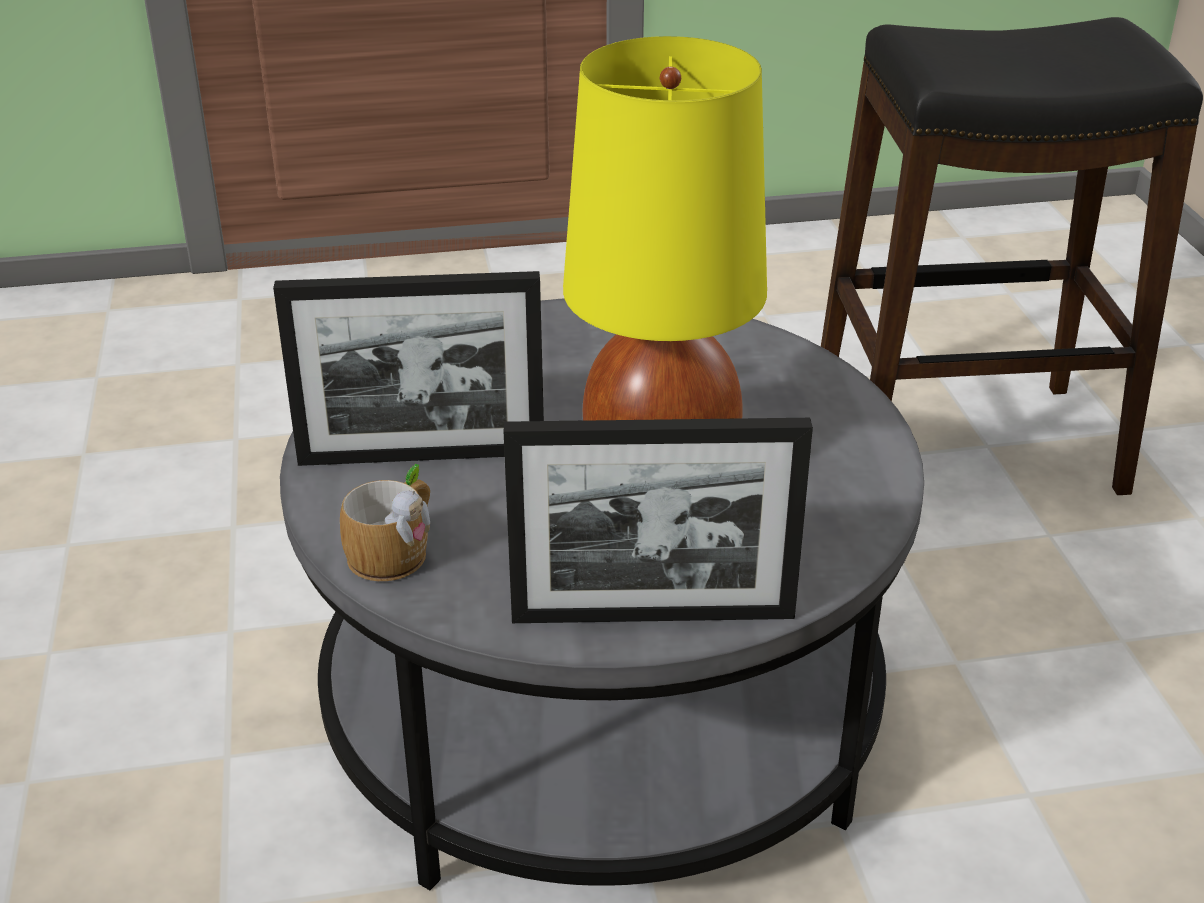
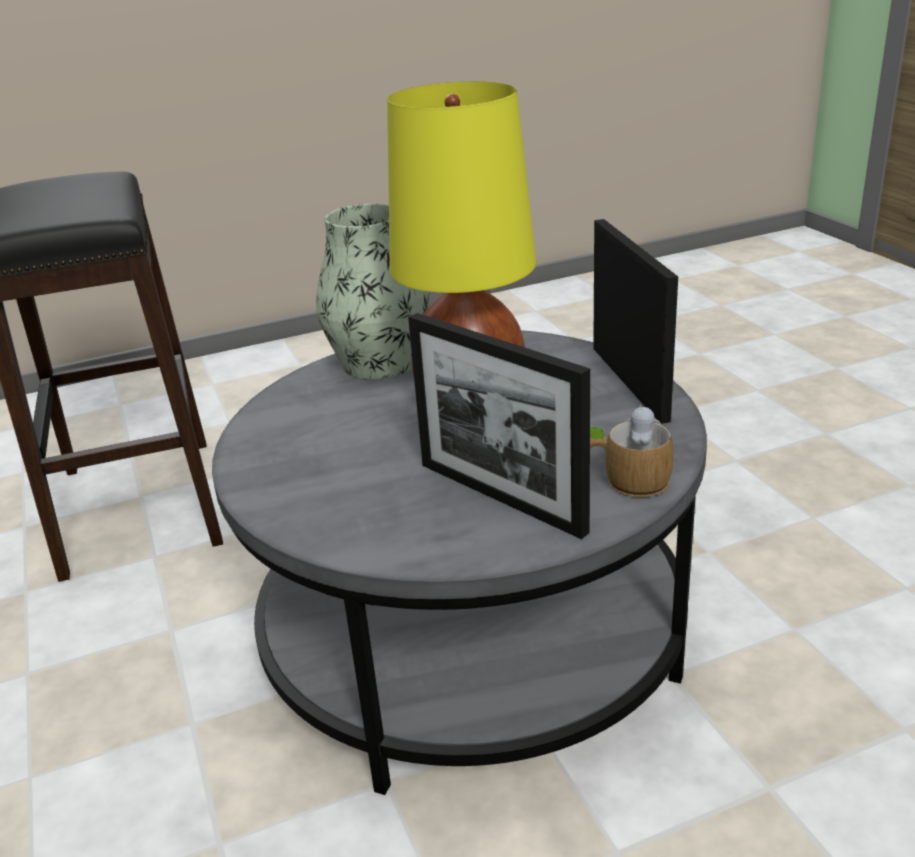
camera: 100 degrees left, 5 degrees down
(422, 456) = (500, 497): picture frame -> picture frame turned 150 degrees clockwise
(822, 410) = (379, 362): none -> vase

